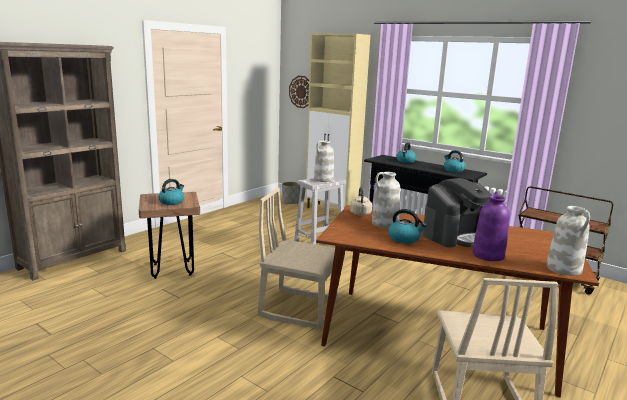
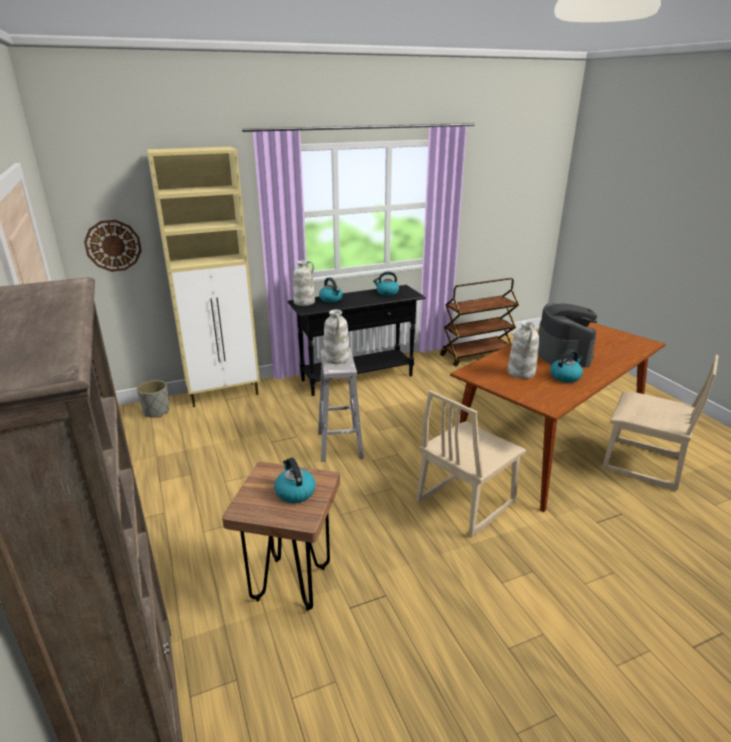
camera: 60 degrees left, 10 degrees up
(360, 214) = (486, 375): beige kettle -> none
(487, 255) = (610, 358): purple vase -> none
(564, 269) = (641, 344): white vase -> white vase (304, 302)

